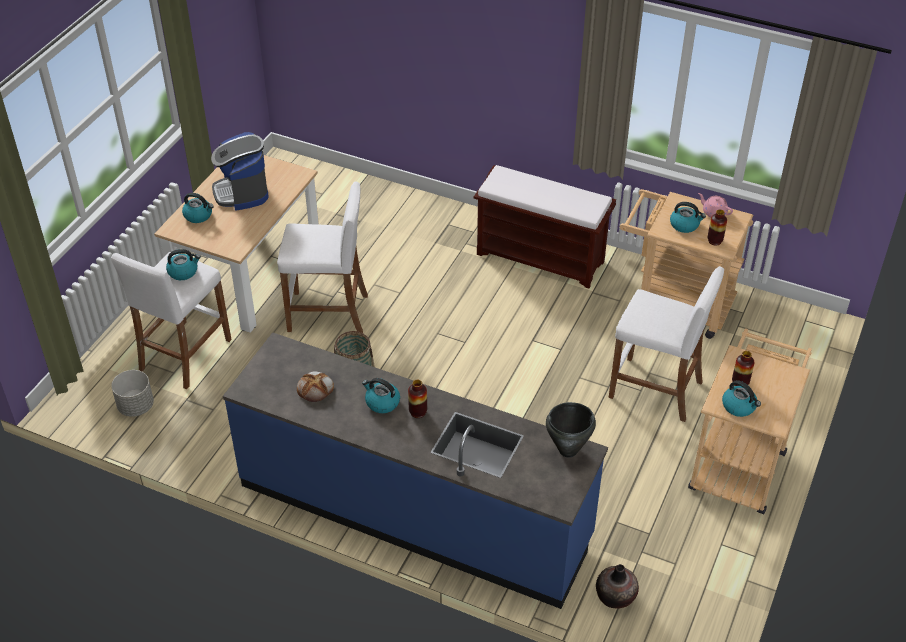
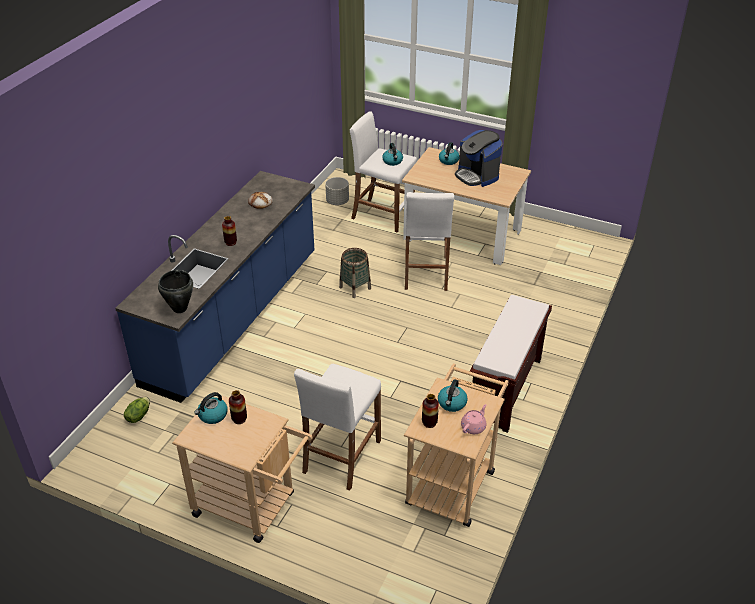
camera: 90 degrees right, 5 degrees down
(242, 192) = (477, 175): coffee machine -> coffee machine turned 105 degrees counterclockwise
(382, 402) = (242, 228): kettle -> none
(615, 596) = (138, 416): vase -> lettuce

